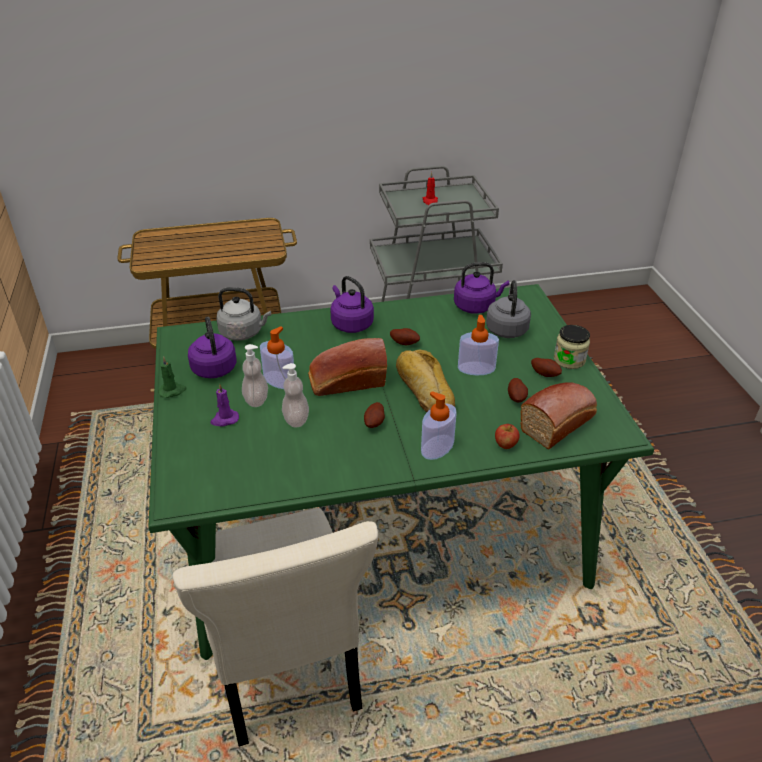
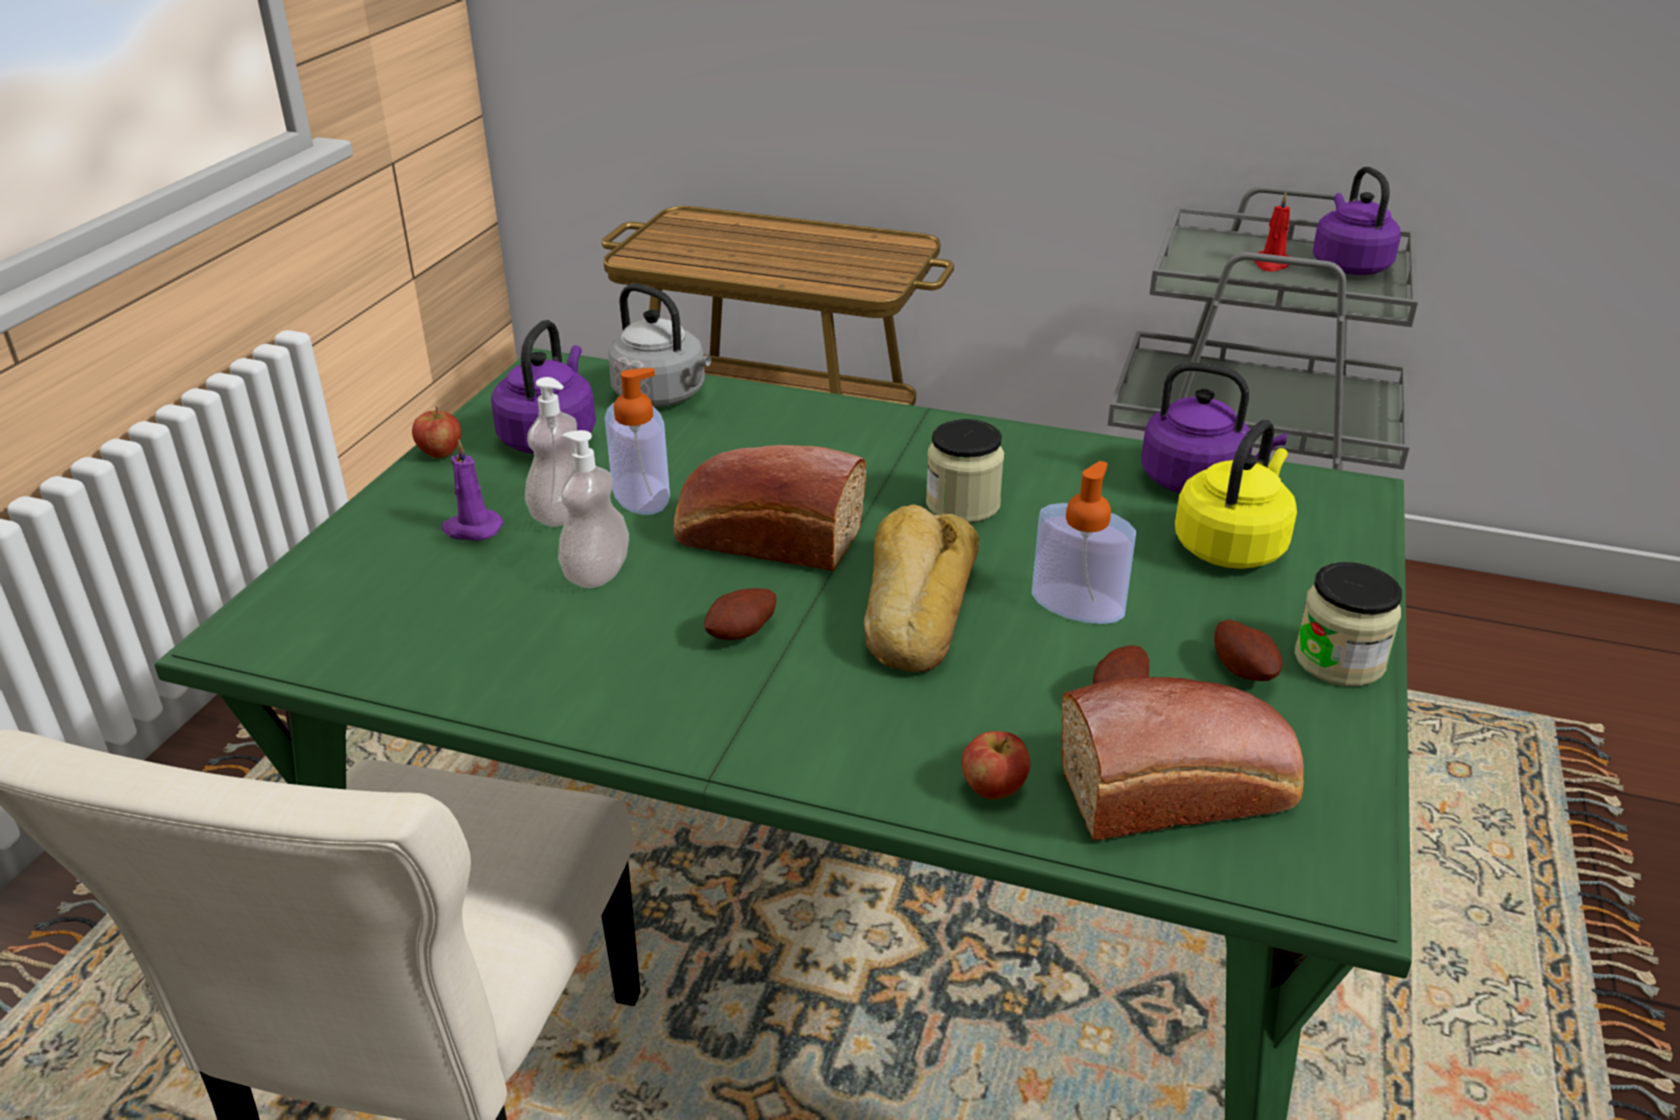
camera: 30 degrees right, 5 degrees down
(172, 391) = (440, 453): green candle -> apple
(350, 324) = (883, 437): purple kettle -> purple kettle (1348, 265)
(405, 342) = (962, 504): potato -> jar
(437, 447) = (827, 732): soap dispenser -> none
(506, 328) = (1232, 546): grey kettle -> yellow kettle

